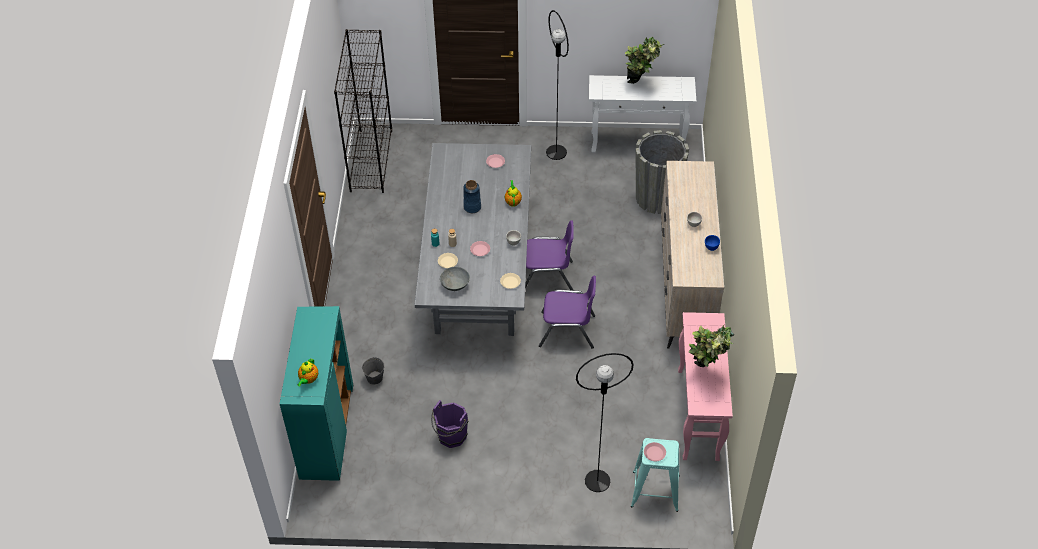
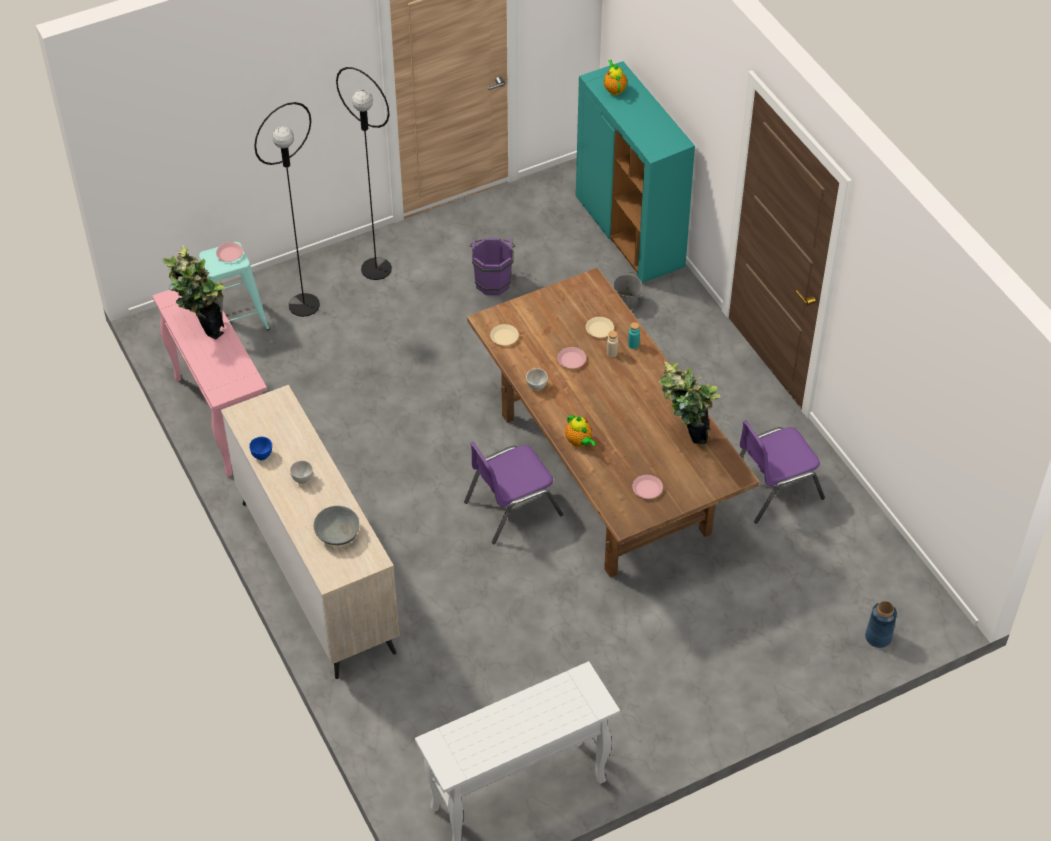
camera: 150 degrees right, 0 degrees up
(371, 160) = (890, 571): black bookcase -> none
(455, 284) = (568, 307): grey bowl -> grey bowl (337, 534)
(472, 207) = (626, 411): blue vase -> blue vase (878, 637)
(478, 274) = (603, 471): grey dining table -> brown dining table
(556, 152) = (634, 714): black floor lamp -> black floor lamp (376, 269)
(567, 330) = (439, 449): purple chair -> purple chair (773, 489)
(641, 86) = (521, 726): potted plant -> potted plant (683, 438)
(657, 198) = (430, 702): grey planter -> none

